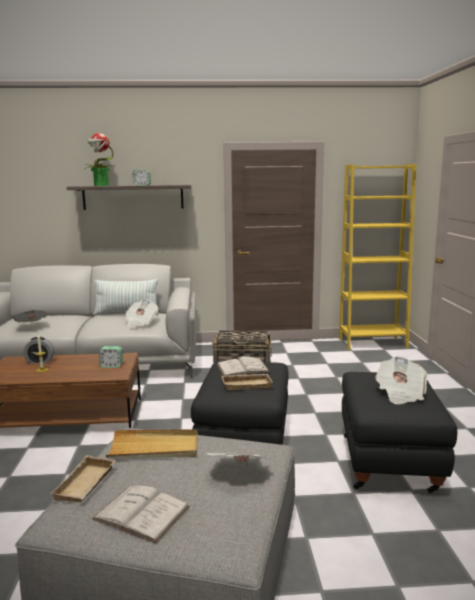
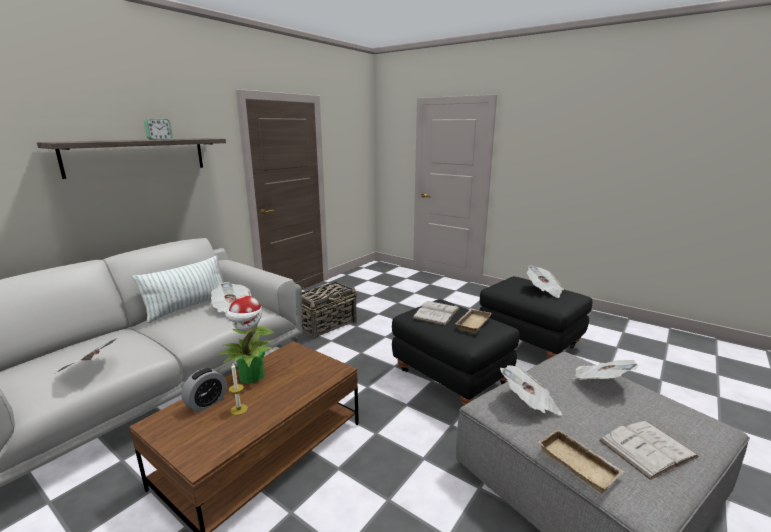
camera: 50 degrees left, 5 degrees up
(101, 185) = (101, 141): potted plant -> potted plant (252, 377)
(111, 366) = (306, 365): alarm clock -> none
(154, 447) = (529, 404): beige tray -> newspaper
(372, 343) = (369, 270): yellow bookcase -> none

